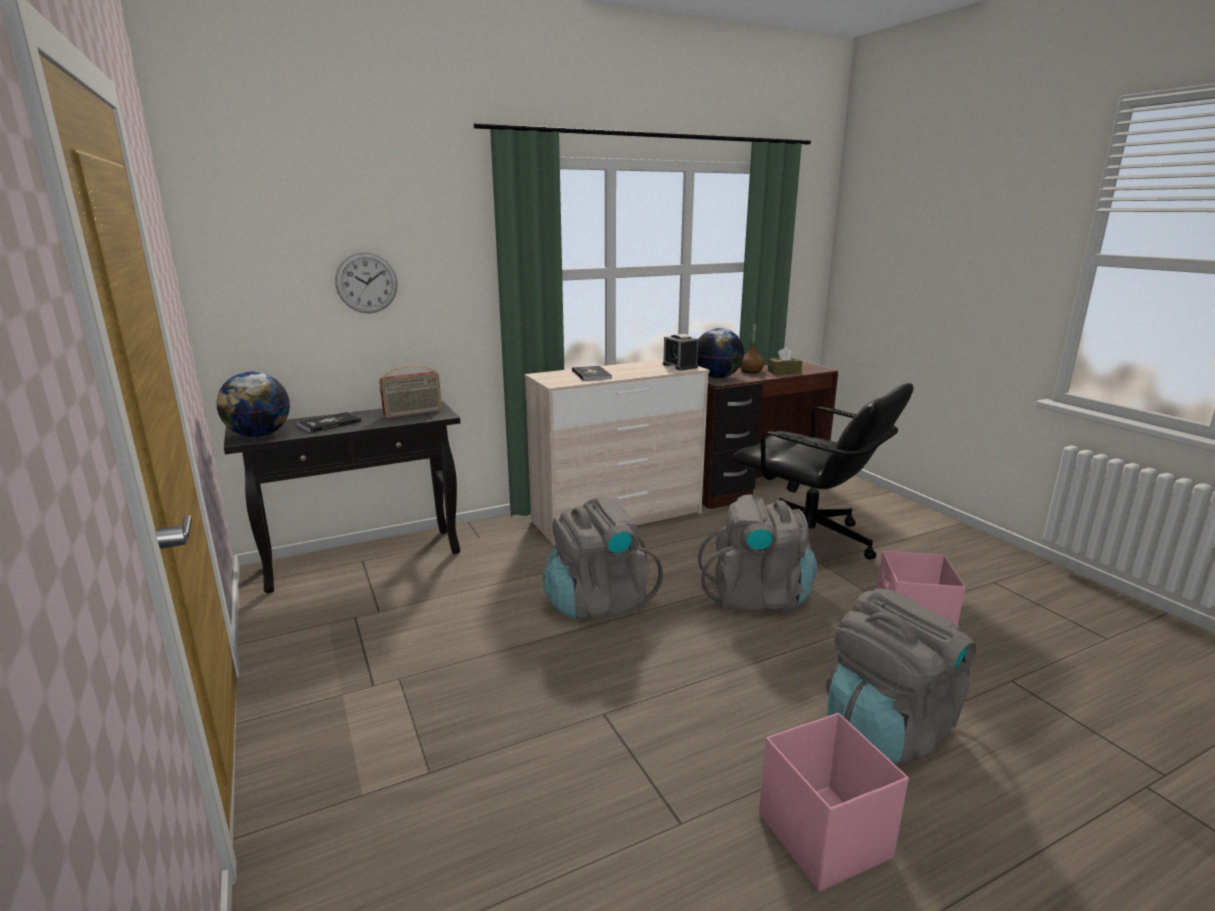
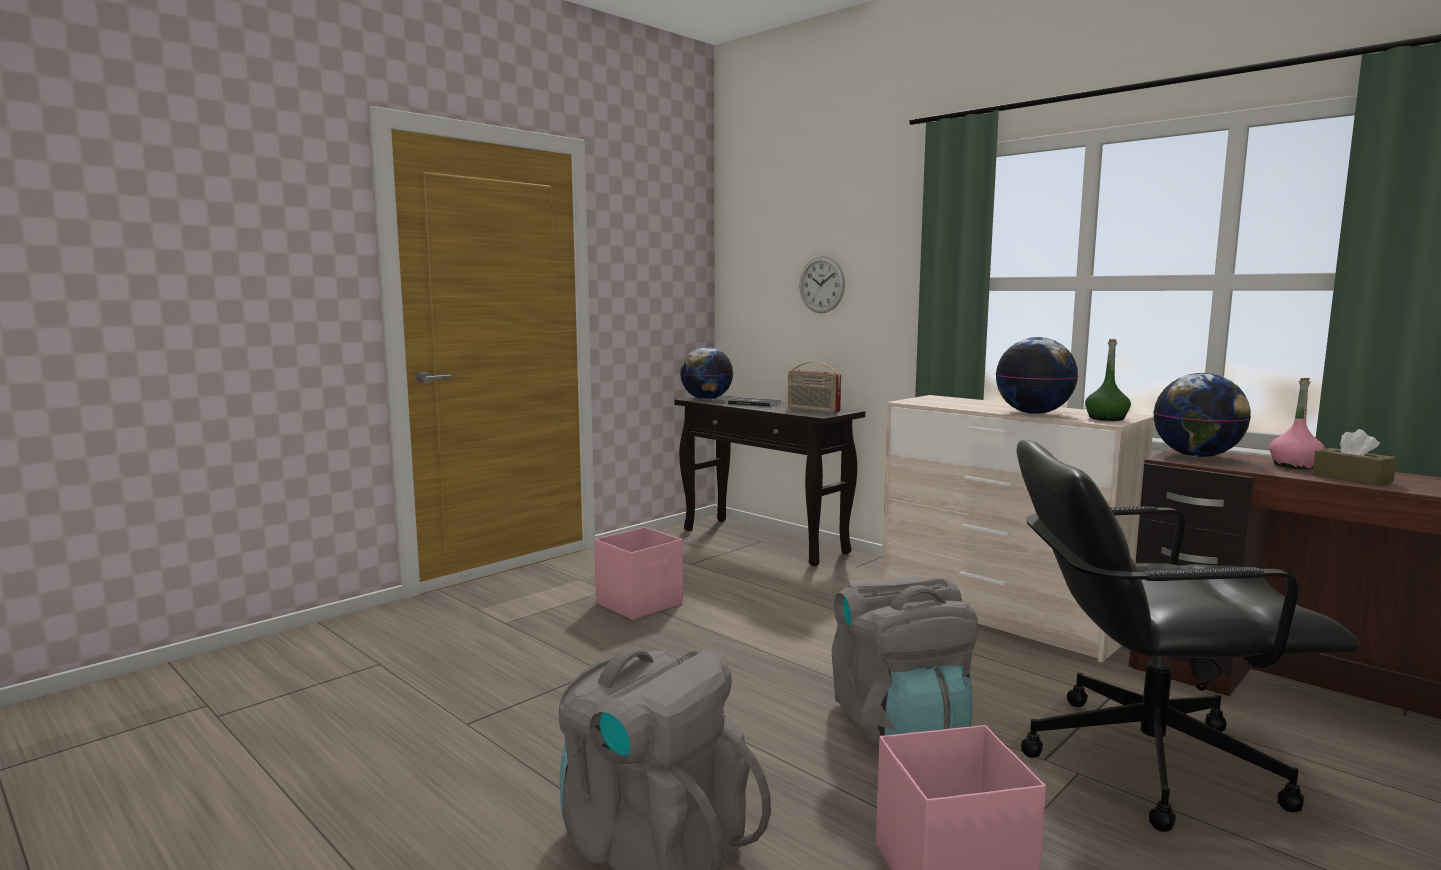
camera: 70 degrees right, 10 degrees down
(591, 374) = (974, 404): book -> none
(598, 602) = (786, 638): grey backpack -> none
(645, 372) = (1034, 413): none -> globe
(680, 366) = (1106, 418): alarm clock -> green bottle
(751, 371) = (1294, 465): brown bottle -> pink bottle
(809, 542) = (1144, 760): black office chair -> black office chair turned 75 degrees clockwise
(823, 834) = (460, 800): pink storage box -> pink storage box (640, 603)

